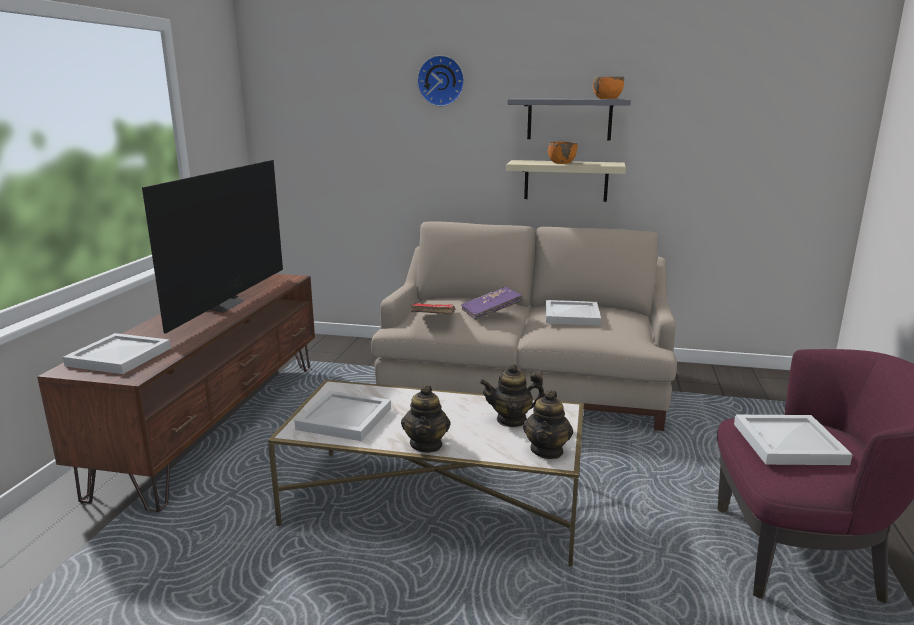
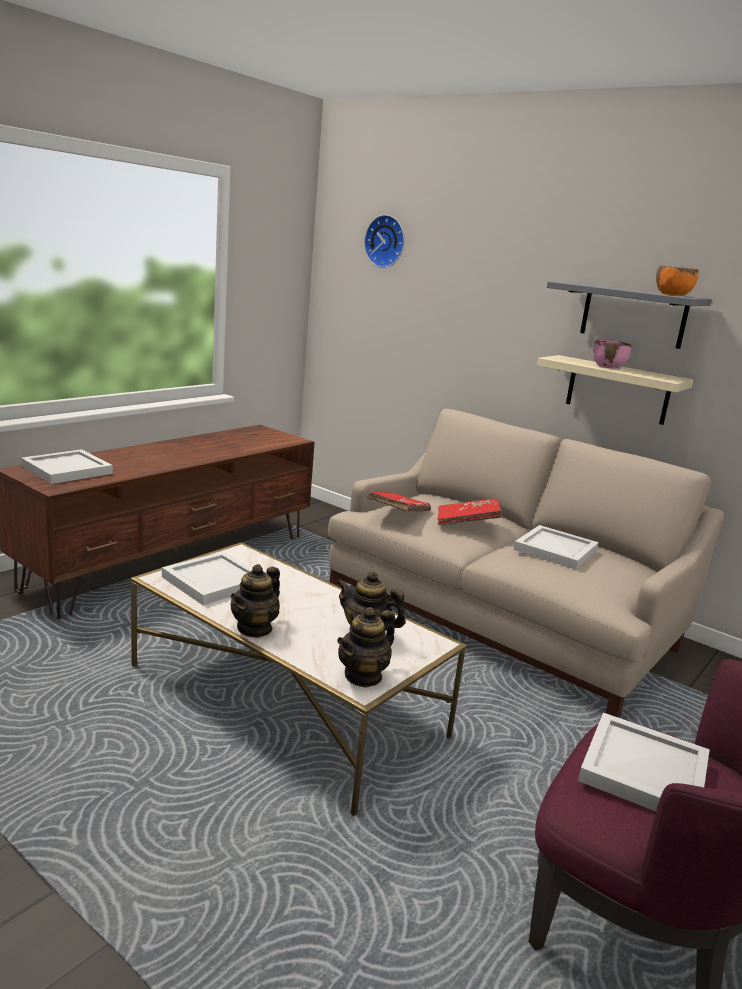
camera: 25 degrees right, 0 degrees up
(222, 305) = (202, 448): television -> none
(441, 81) = (497, 253): wall clock -> wall clock (386, 241)
(491, 312) = (467, 523): purple book -> red book
(562, 163) = (608, 367): orange bowl -> pink bowl

